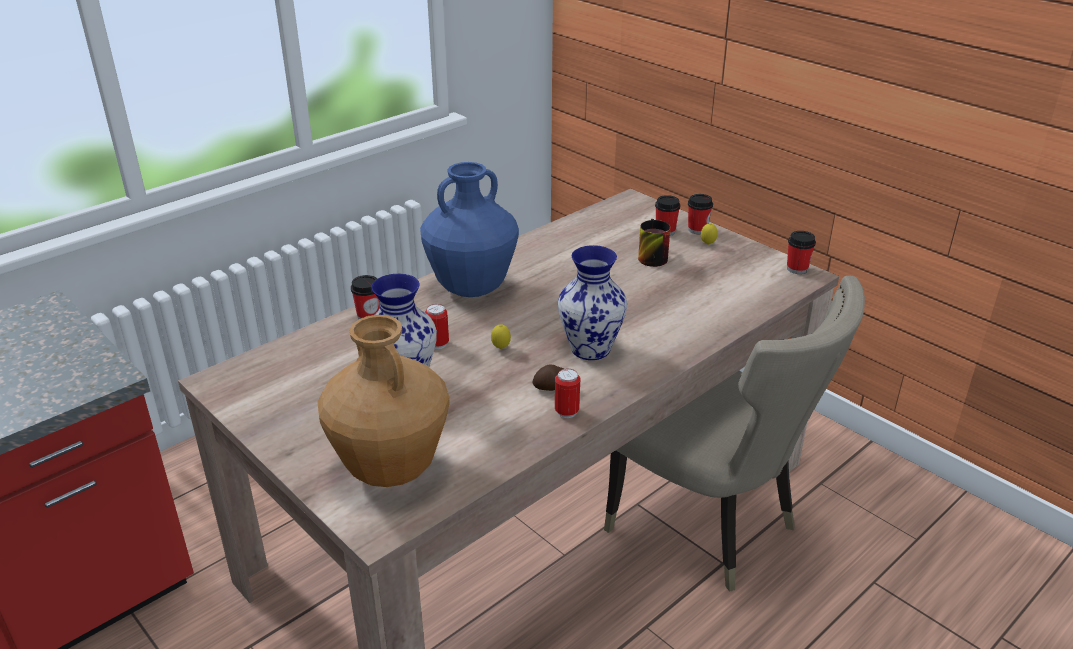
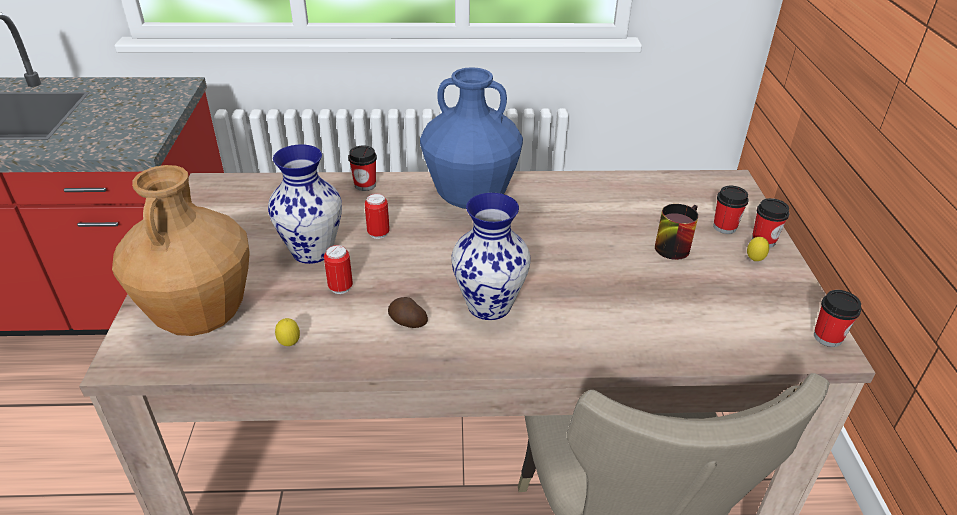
camera: 40 degrees right, 5 degrees up
(501, 348) = (418, 263): lemon -> lemon (290, 344)
(566, 412) = (386, 352): can -> can (340, 287)

